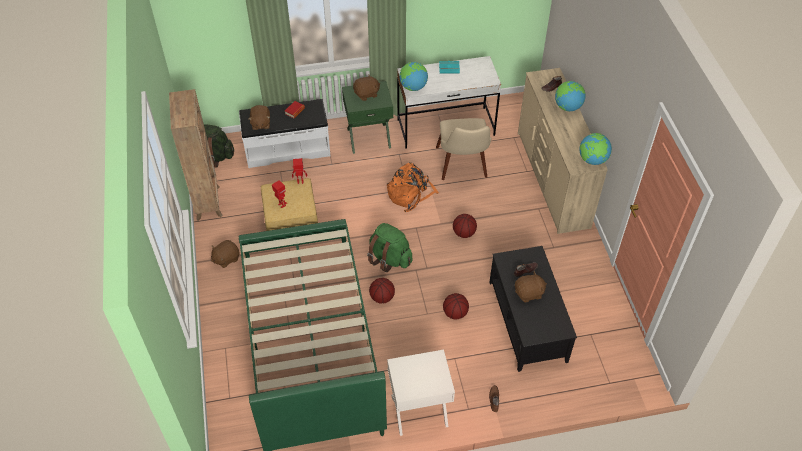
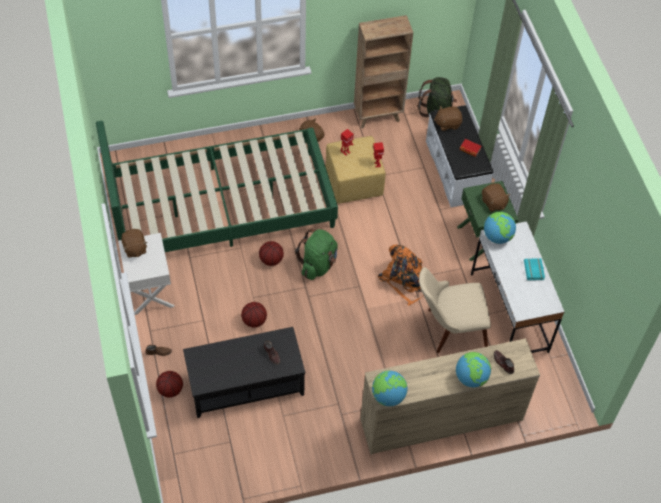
camera: 85 degrees right, 5 degrees up
(464, 233) = (355, 329): basketball -> basketball (170, 390)
(529, 293) = (244, 356): brown plush toy -> brown plush toy (134, 249)

